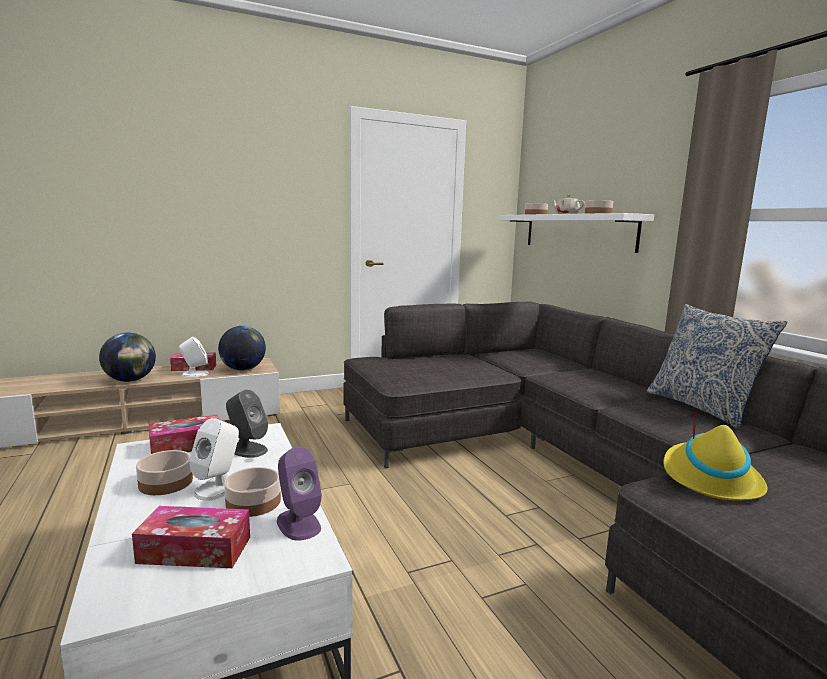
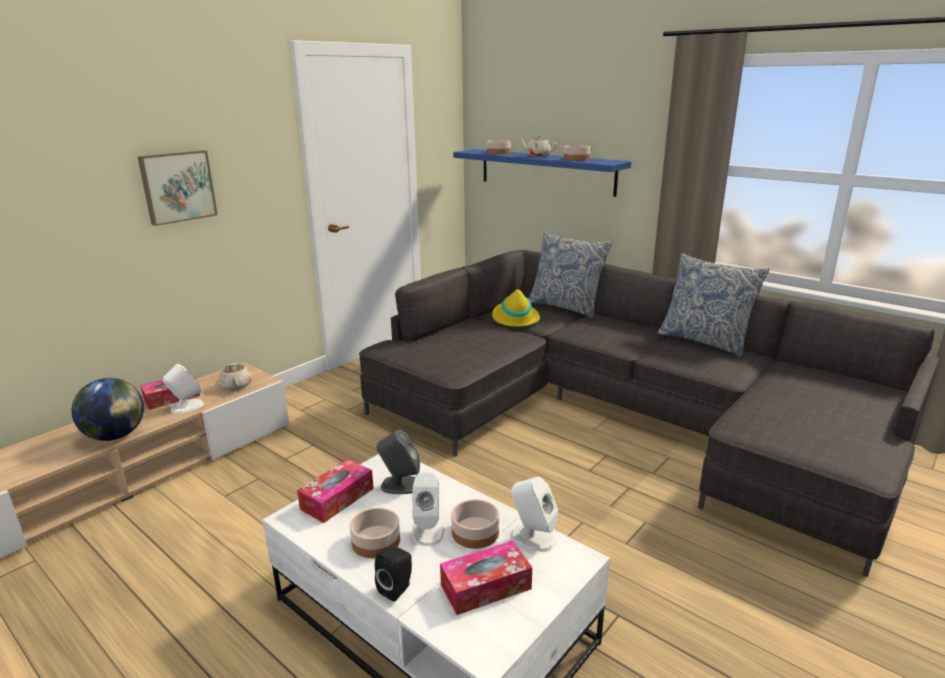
camera: 25 degrees left, 10 degrees up
(125, 523) = (397, 588): none -> black speaker
(234, 206) = (177, 186): none -> picture
(243, 369) = (236, 386): globe -> beige teapot
(298, 524) = (532, 537): purple speaker -> white speaker
(568, 359) = (566, 307): none -> pillow
(577, 232) = (546, 171): white shelf -> blue shelf
(709, 477) = (759, 408): yellow hat -> yellow hat (515, 318)

